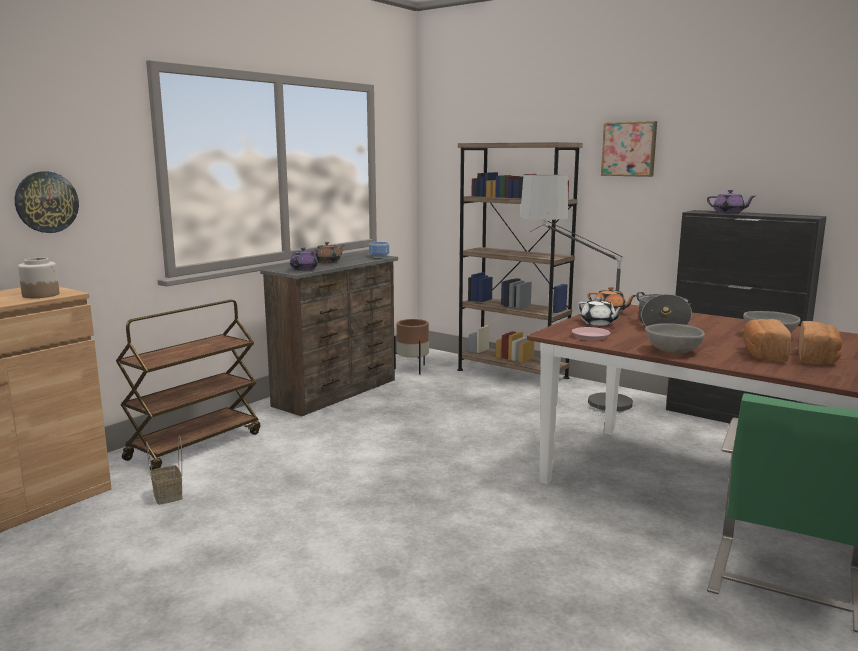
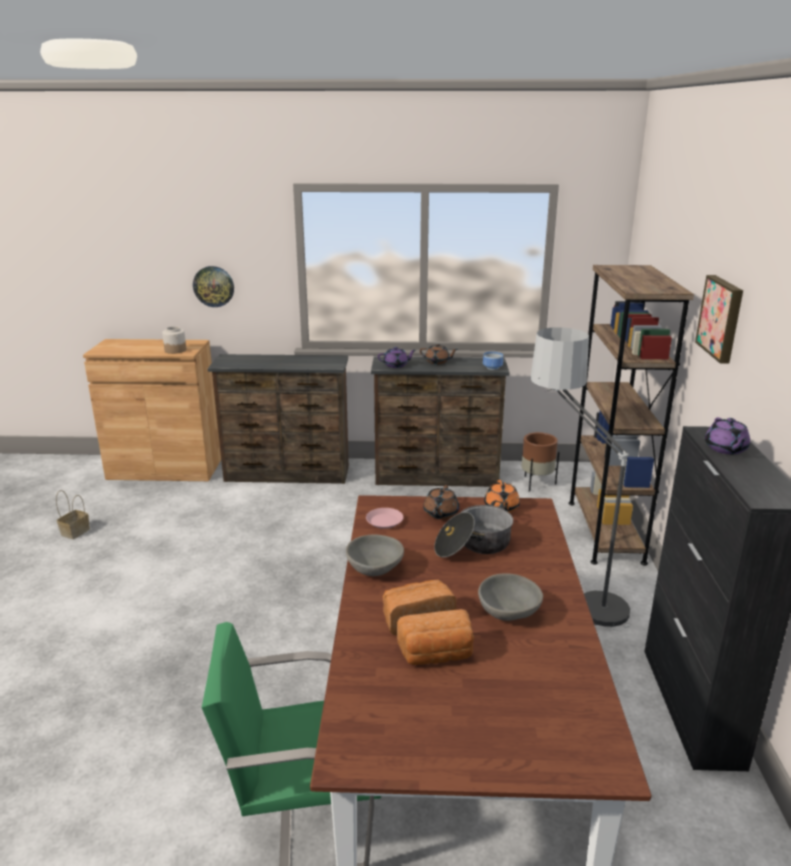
camera: 55 degrees right, 10 degrees up
(168, 496) = (215, 500): basket -> basket (75, 532)
(195, 445) = (287, 474): brown cart -> brown dresser
(598, 323) = (440, 514): white teapot -> brown teapot

